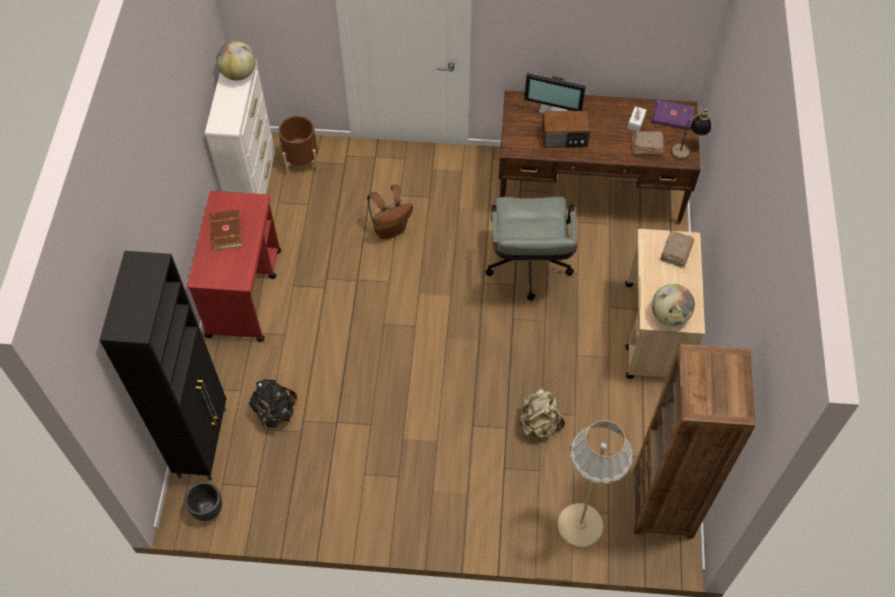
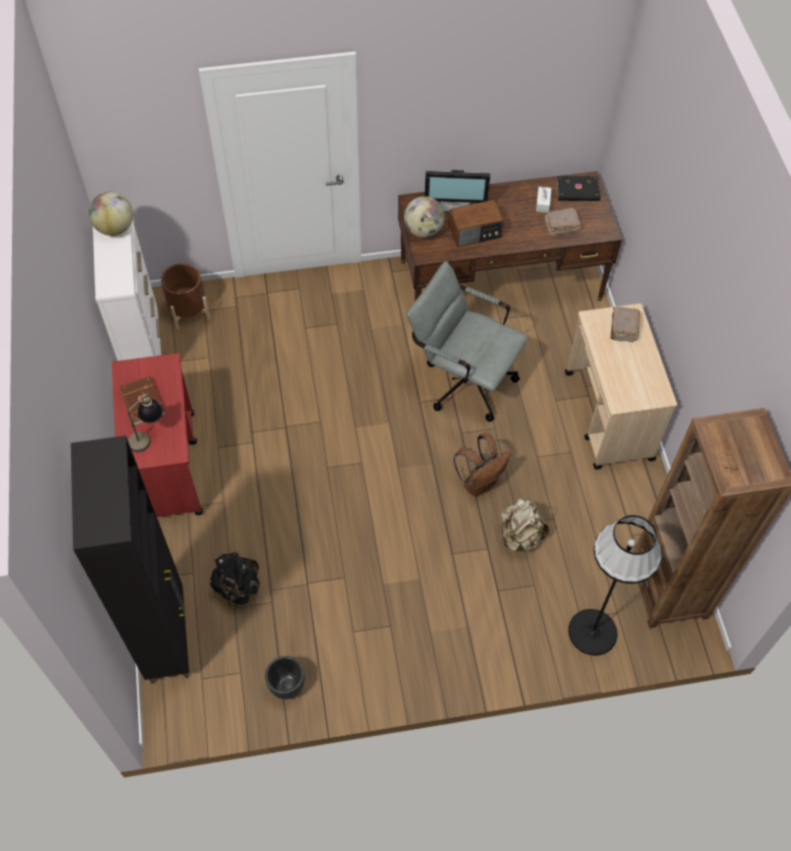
camera: 15 degrees left, 0 degrees up
(207, 509) = (193, 710): black planter -> black planter (286, 686)
(390, 229) = (305, 365): brown backpack -> brown backpack (480, 482)
(528, 270) = (462, 379): grey office chair -> grey office chair turned 135 degrees clockwise
(580, 525) = (593, 632): beige floor lamp -> black floor lamp
(669, 315) = (637, 394): globe -> globe (423, 230)
(672, 117) = (578, 191): purple book -> black book
(687, 149) = (602, 221): table lamp -> table lamp (148, 437)

